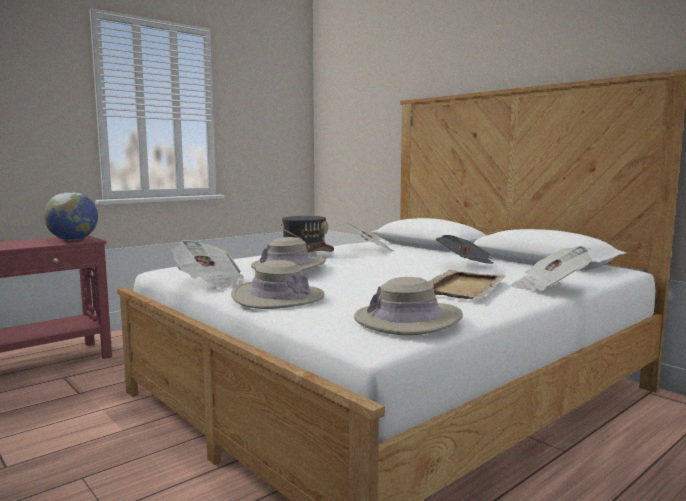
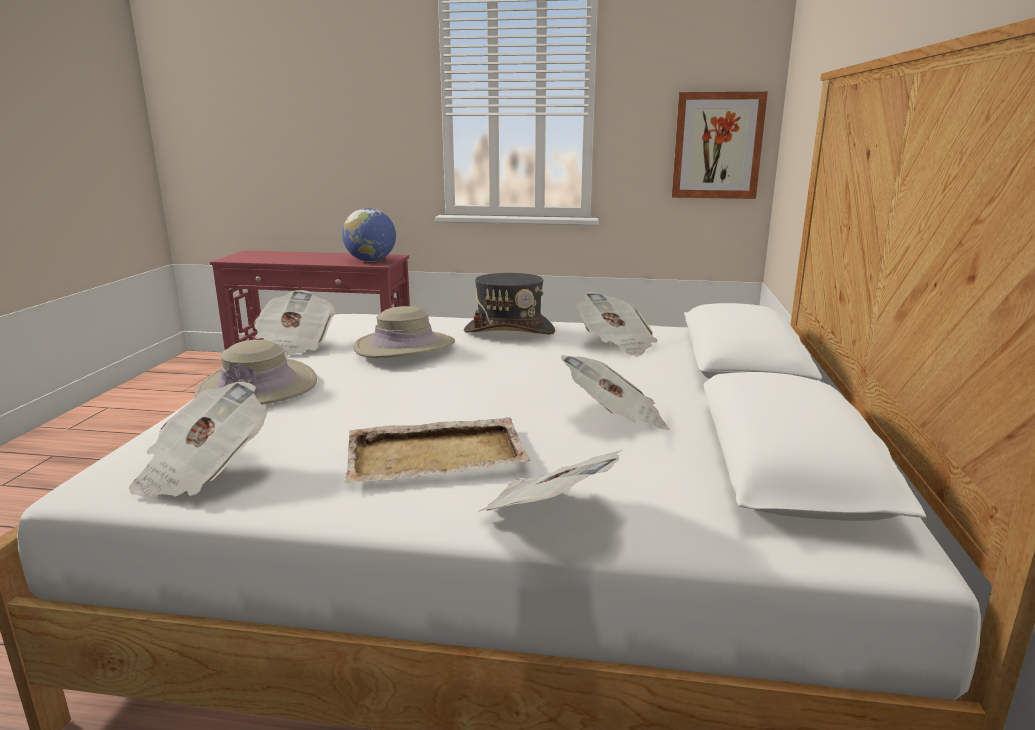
camera: 50 degrees right, 10 degrees up
(285, 144) = (717, 146): none -> picture
(408, 319) = (203, 471): beige hat -> newspaper

